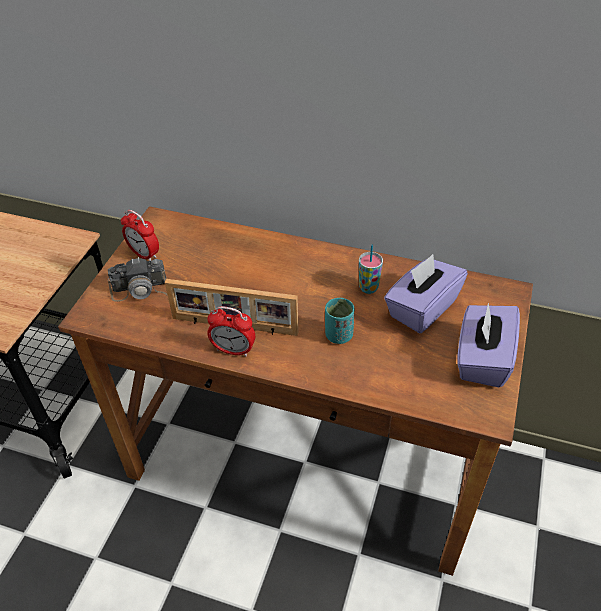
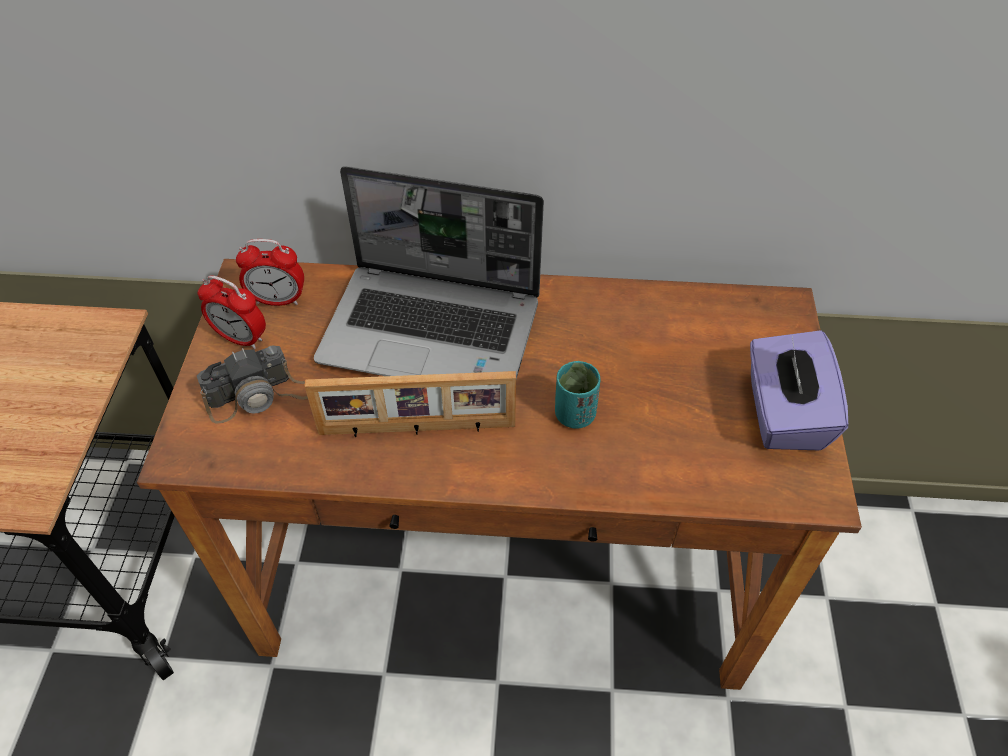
camera: 15 degrees left, 5 degrees up
(233, 350) = (428, 467): alarm clock -> alarm clock (278, 300)
(264, 269) = (434, 331): none -> laptop
(368, 288) = (593, 333): cup -> none
(421, 308) = (677, 352): purple tissue box -> none

